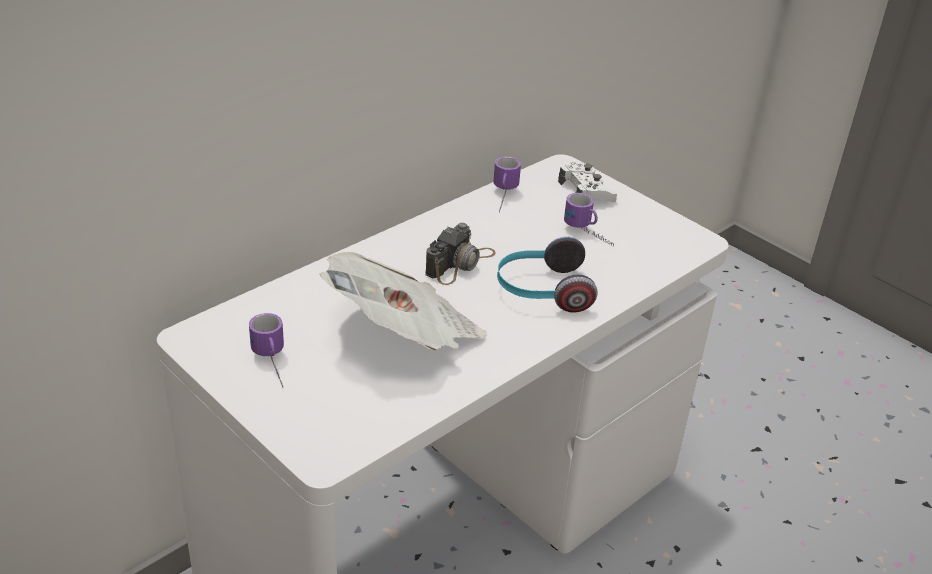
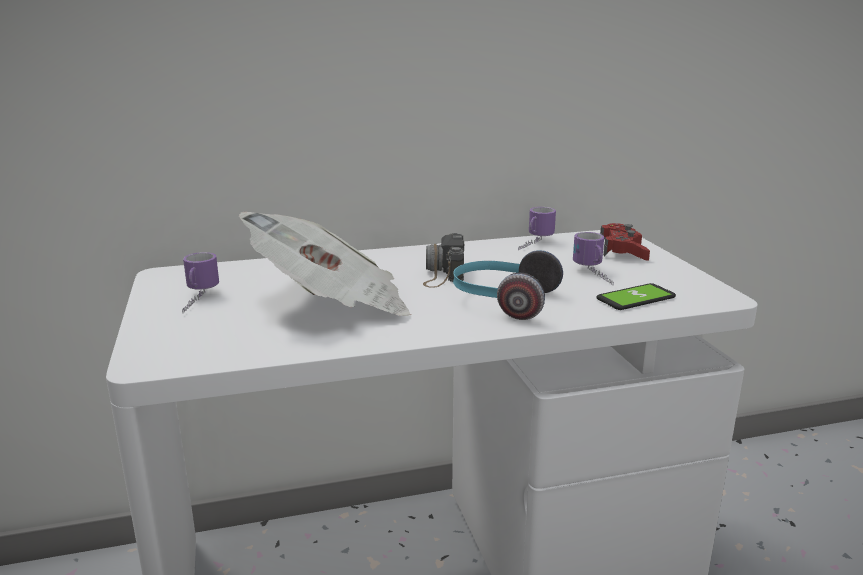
camera: 30 degrees right, 15 degrees down
(460, 263) = (443, 272): camera -> camera turned 120 degrees clockwise
(586, 191) = (623, 251): white game controller -> red game controller
(640, 259) = (636, 298): none -> phone

